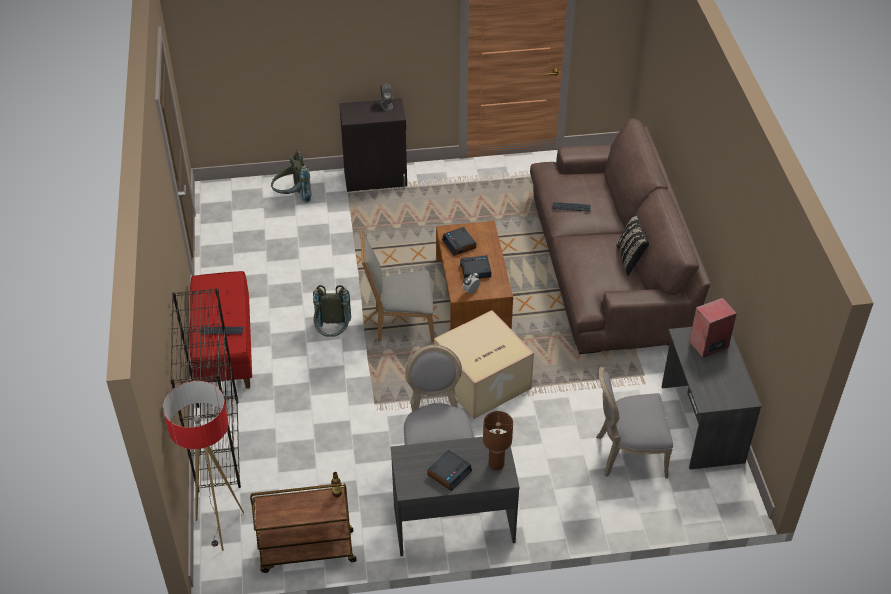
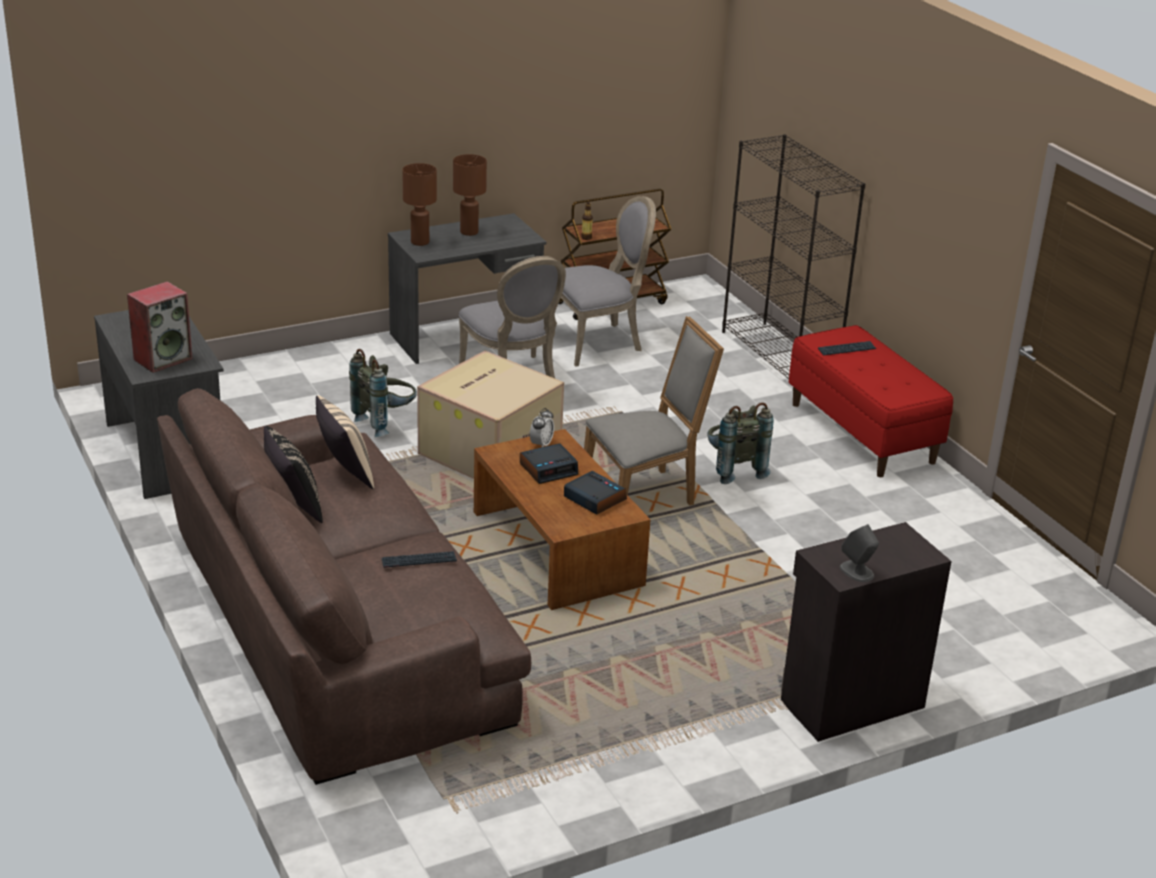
camera: 160 degrees right, 15 degrees down
(220, 528) = (715, 306): floor lamp -> none
(292, 197) = (971, 641): grey backpack -> grey backpack (385, 423)
(449, 473) = (469, 232): alarm clock -> brown table lamp
(598, 273) = (344, 474): none -> beige pillow
(627, 454) = (268, 412): grey chair -> grey chair (598, 342)

